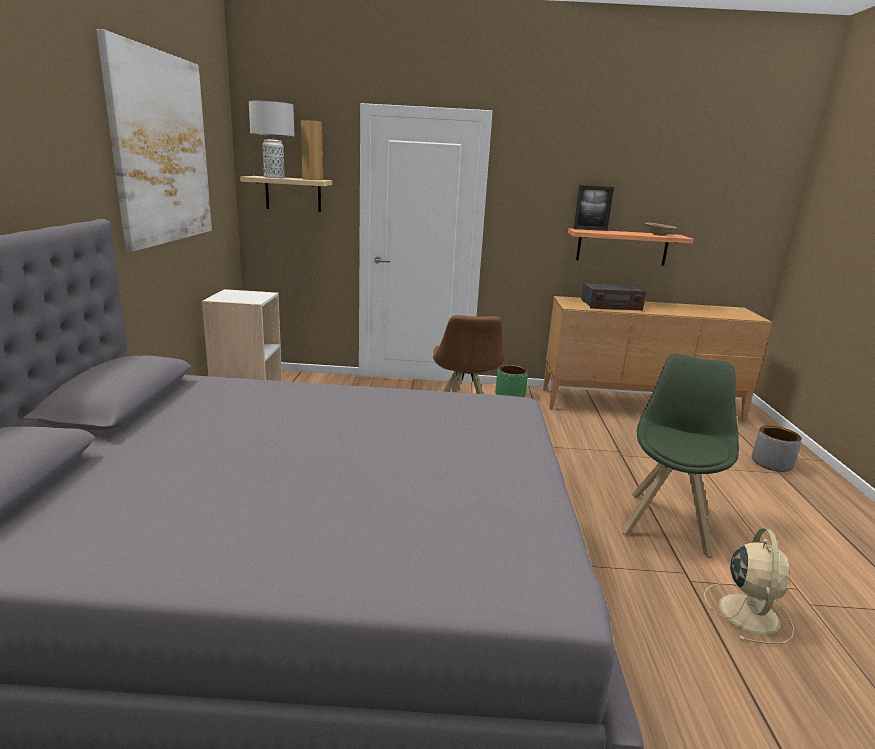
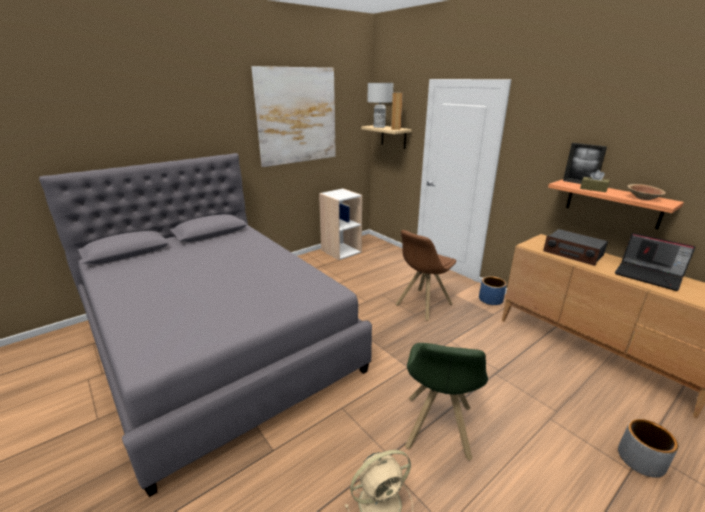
camera: 50 degrees right, 5 degrees up
(510, 394) = (491, 300): green planter -> blue planter
(614, 232) = (593, 189): none -> brown tissue box
(667, 523) = (438, 427): green chair -> green chair turned 120 degrees clockwise
(679, 308) = (649, 275): none -> laptop

